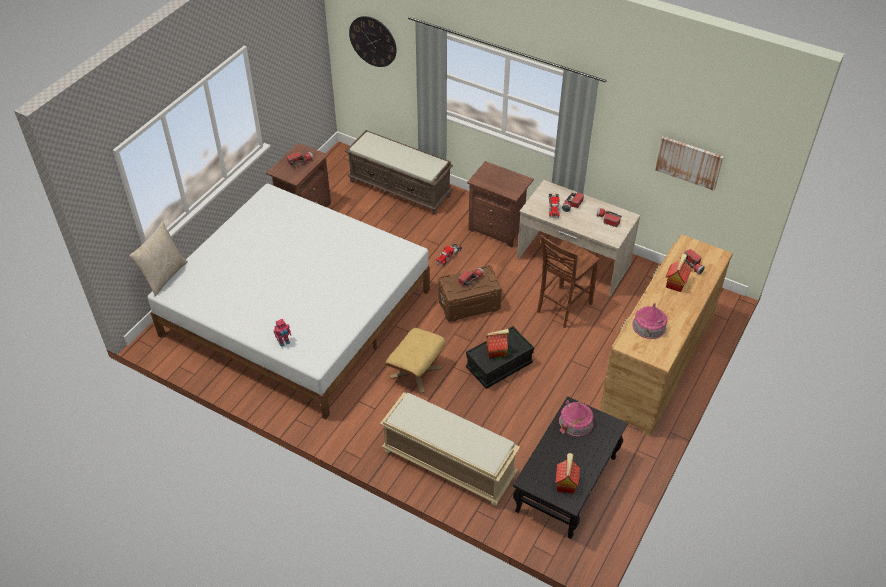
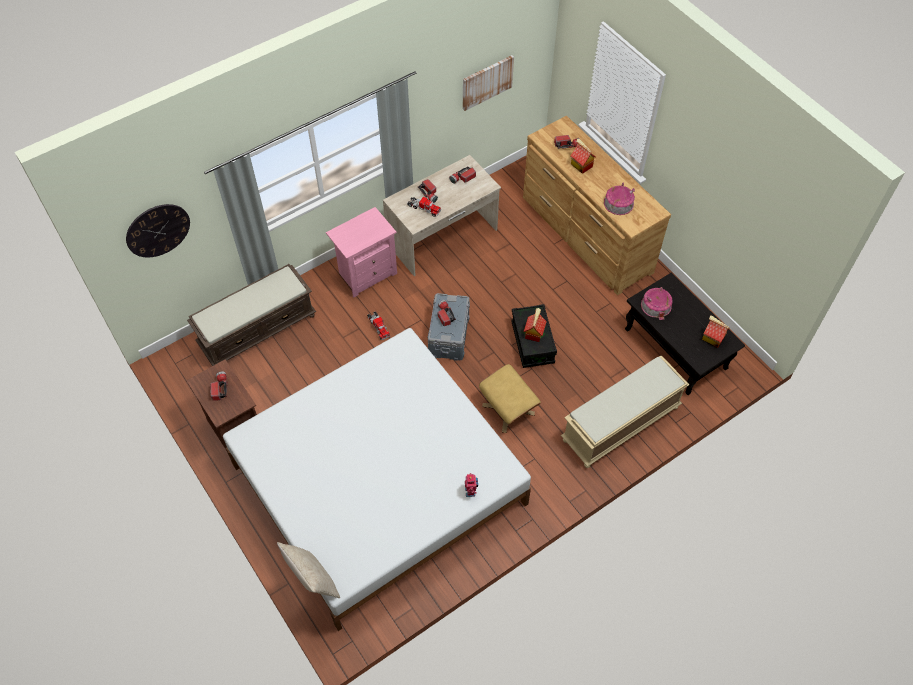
camera: 65 degrees left, 10 degrees up
(468, 304) = (448, 335): brown storage box -> grey storage box
(498, 228) = (366, 273): brown nightstand -> pink nightstand
(562, 308) = (491, 269): brown chair -> none

